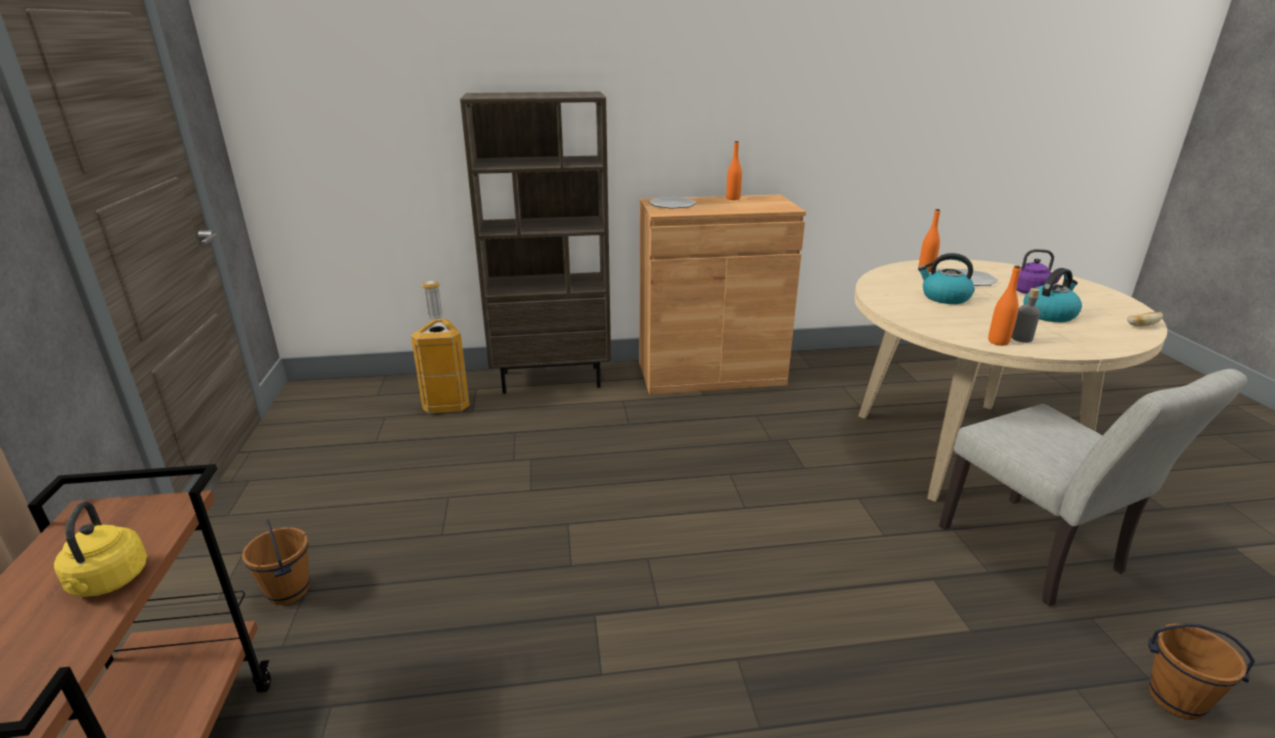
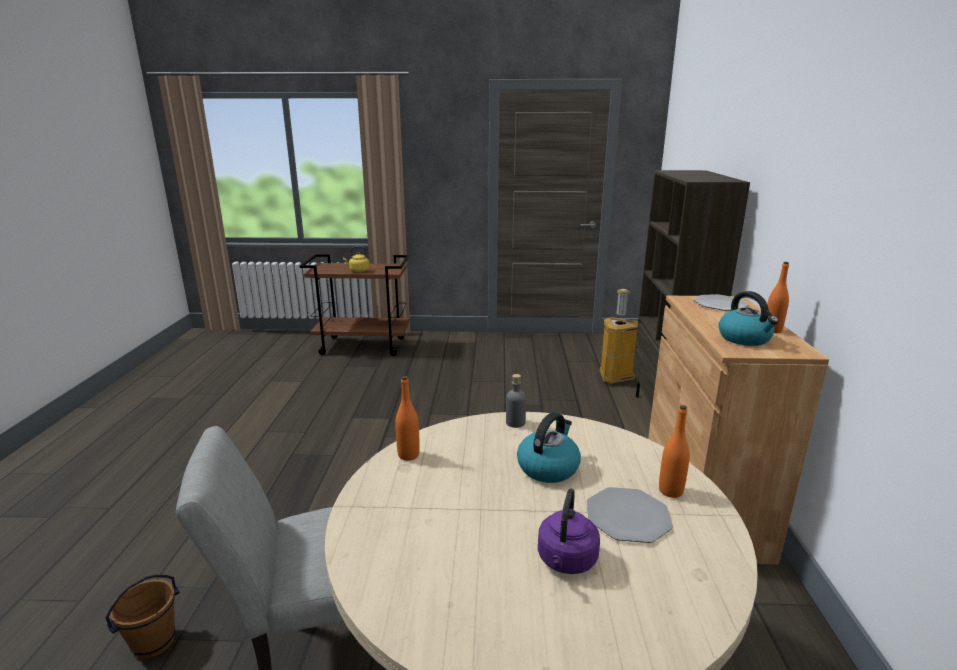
camera: 100 degrees right, 5 degrees down
(287, 591) = (445, 353): brown bucket -> none
(1021, 338) = (408, 473): grey bottle -> grey bottle (515, 422)
(1049, 314) = (469, 532): kettle -> kettle (745, 339)
(1141, 325) = (395, 613): bread -> none

